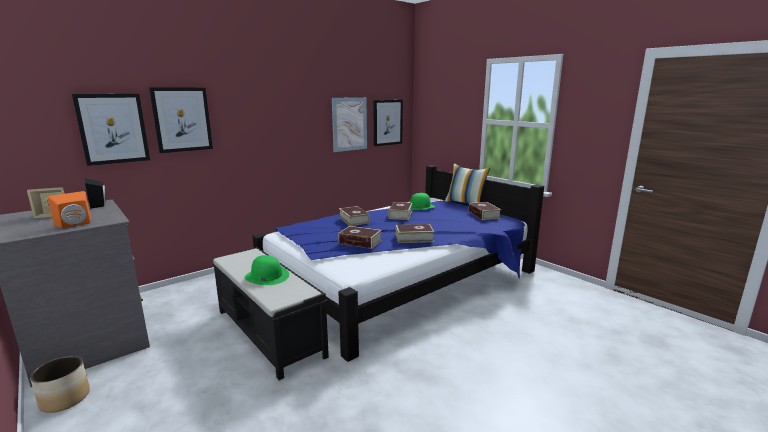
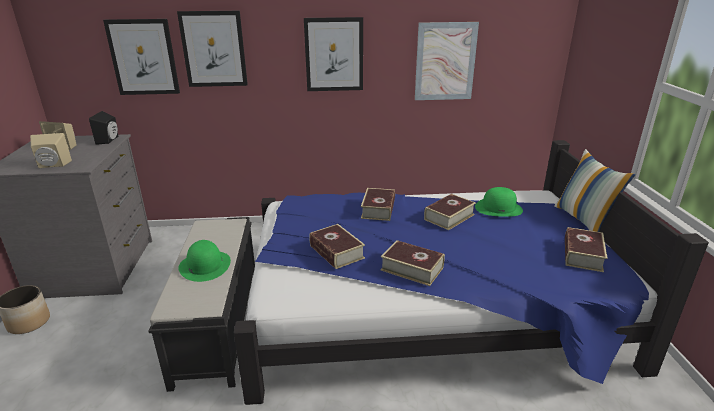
camera: 35 degrees right, 10 degrees up
(75, 224) = (52, 165): orange speaker -> beige speaker
(387, 122) = (515, 61): picture -> picture (334, 54)

